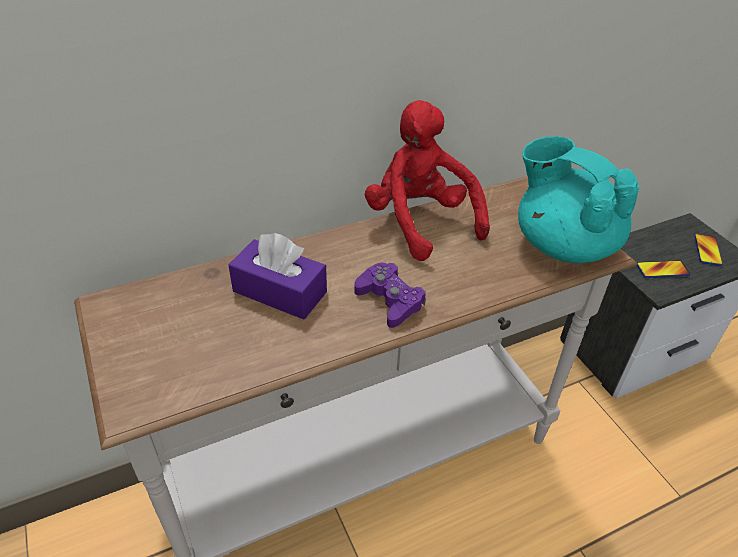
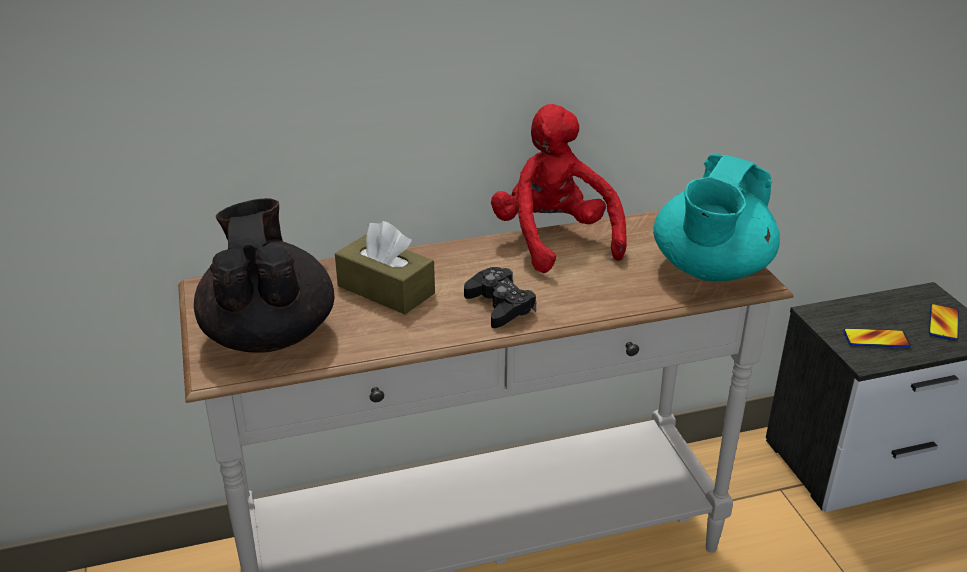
camera: 10 degrees right, 10 degrees down
(175, 356) = (269, 334): none -> black teapot
(280, 292) = (386, 290): purple tissue box -> brown tissue box
(389, 300) = (500, 305): purple game controller -> black game controller
(563, 244) = (710, 270): turquoise teapot -> turquoise teapot turned 120 degrees counterclockwise

